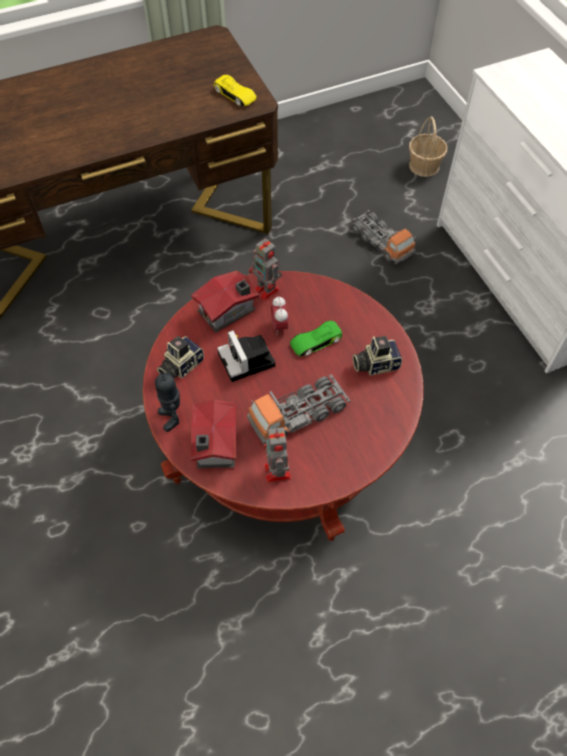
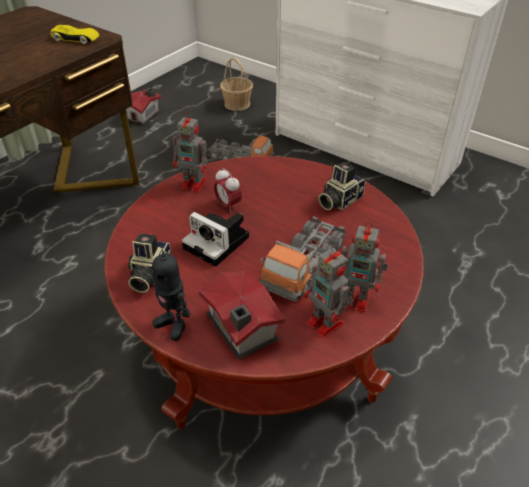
camera: 30 degrees left, 15 degrees down
(228, 311) = (168, 212): toy house -> toy house (144, 115)
(315, 341) = (271, 204): green toy car -> none
(316, 465) = (357, 299): none -> toy robot

